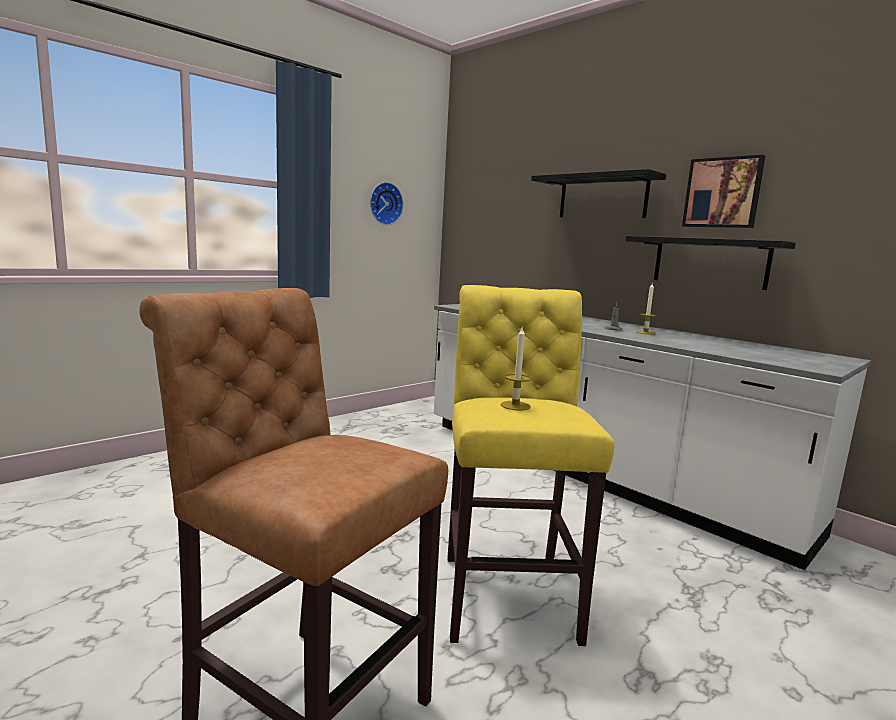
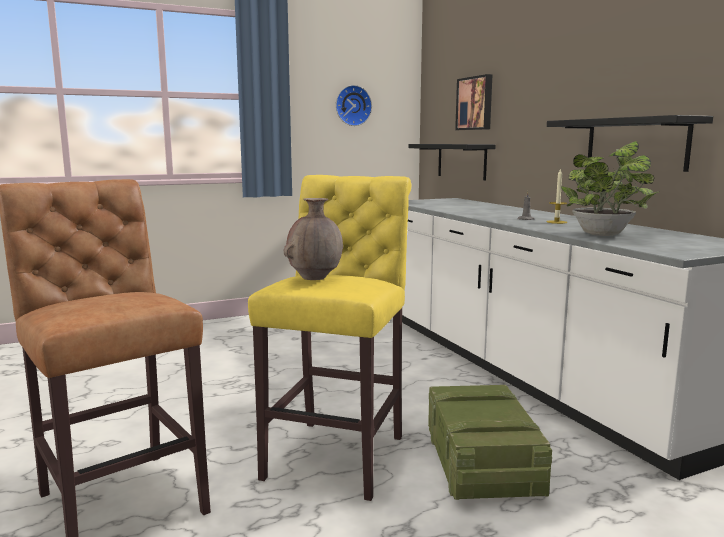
camera: 20 degrees right, 0 degrees up
(515, 405) = (315, 278): candle -> brown vase
(602, 197) = (542, 82): black shelf -> black shelf (461, 161)
(647, 582) = (482, 465): none -> crate
(717, 347) = (604, 234): none -> potted plant
(723, 193) = (645, 67): picture -> picture (475, 103)

